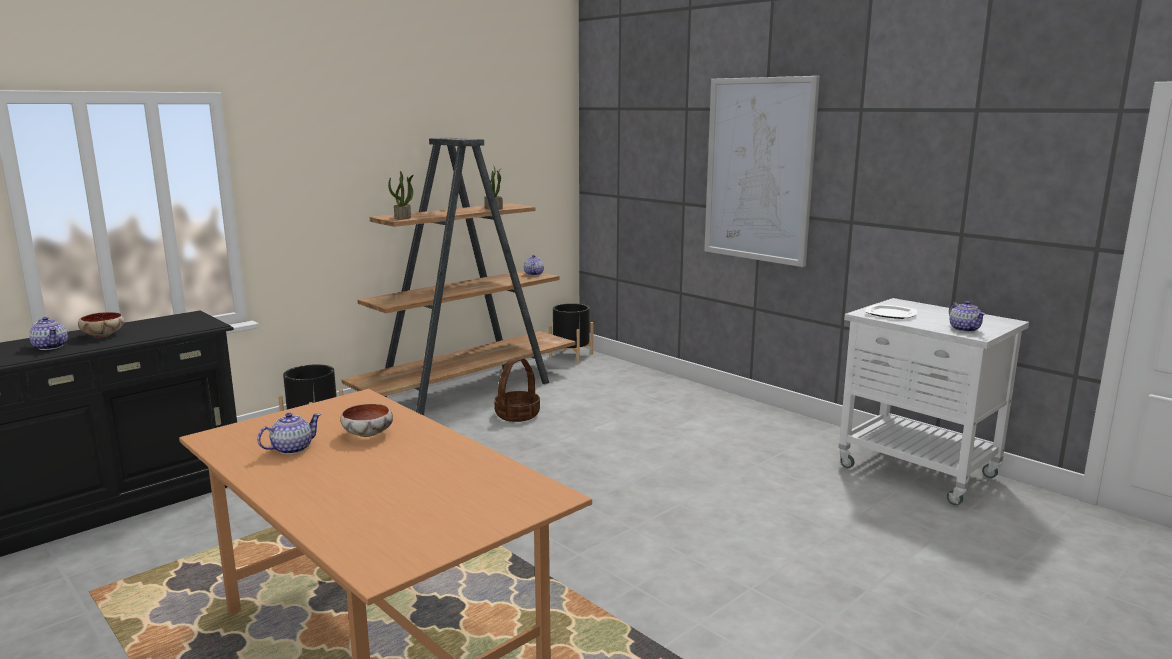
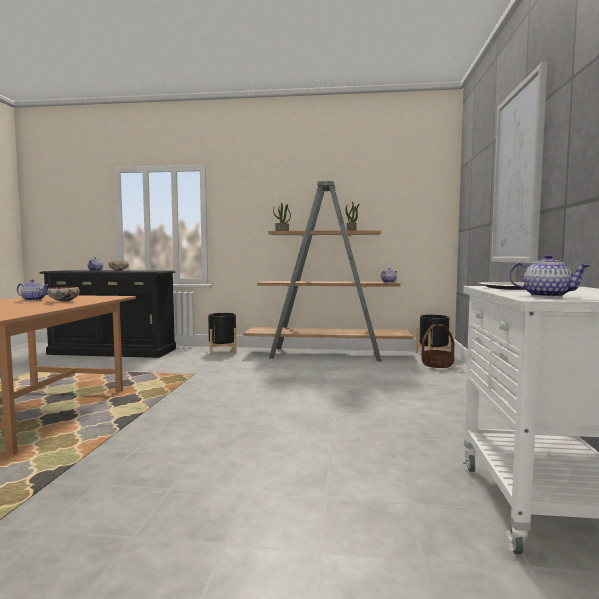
camera: 50 degrees right, 10 degrees down
(517, 415) = (321, 368): basket -> basket (437, 365)
(964, 329) = (546, 296): teapot -> teapot turned 90 degrees counterclockwise

